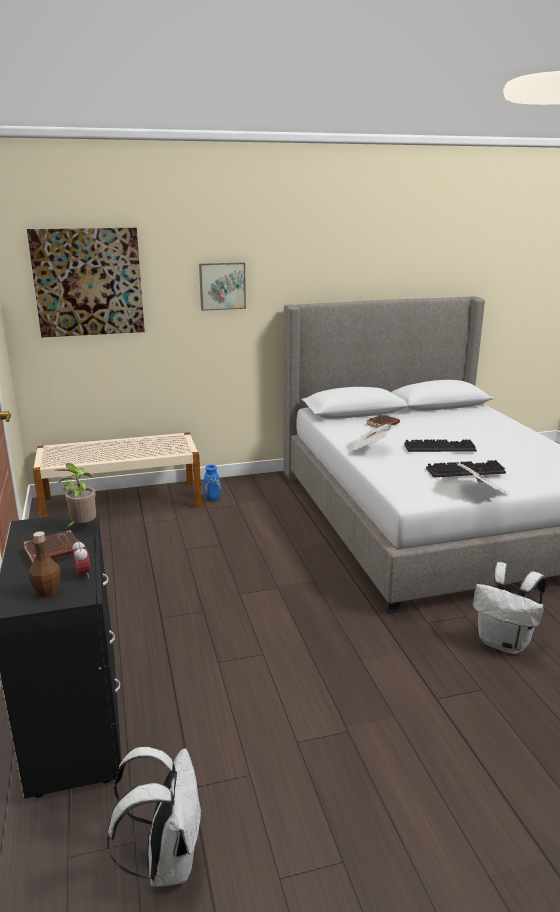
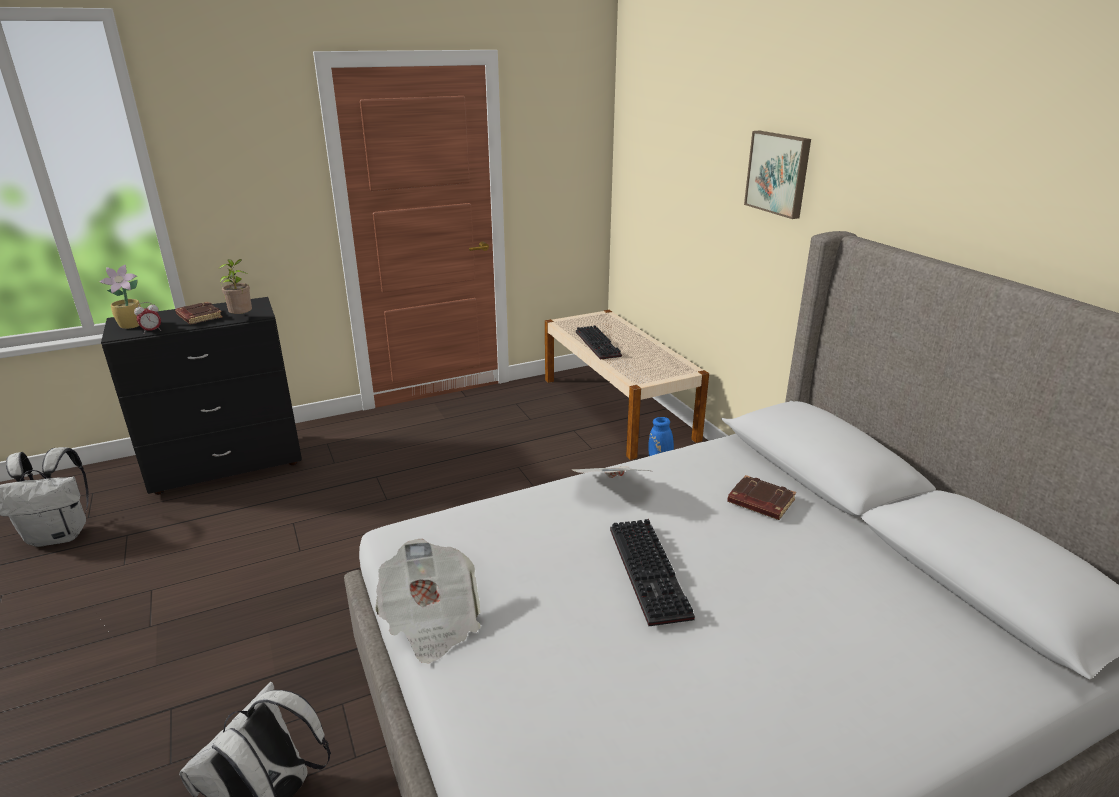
camera: 80 degrees right, 5 degrees up
(47, 592) = (132, 325): brown bottle -> potted plant
(88, 282) = (664, 135): picture -> none
(466, 470) = (521, 600): keyboard -> keyboard (599, 344)

